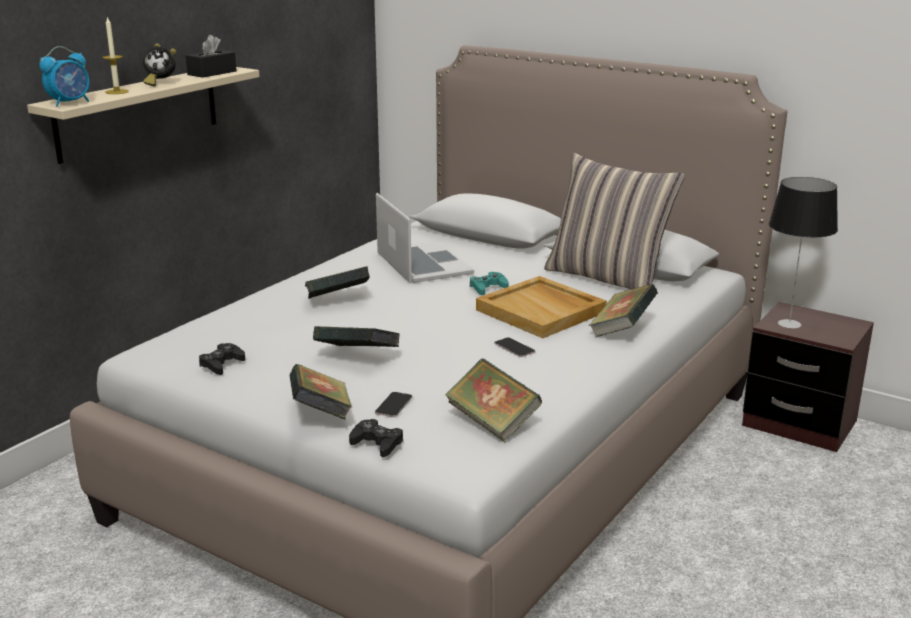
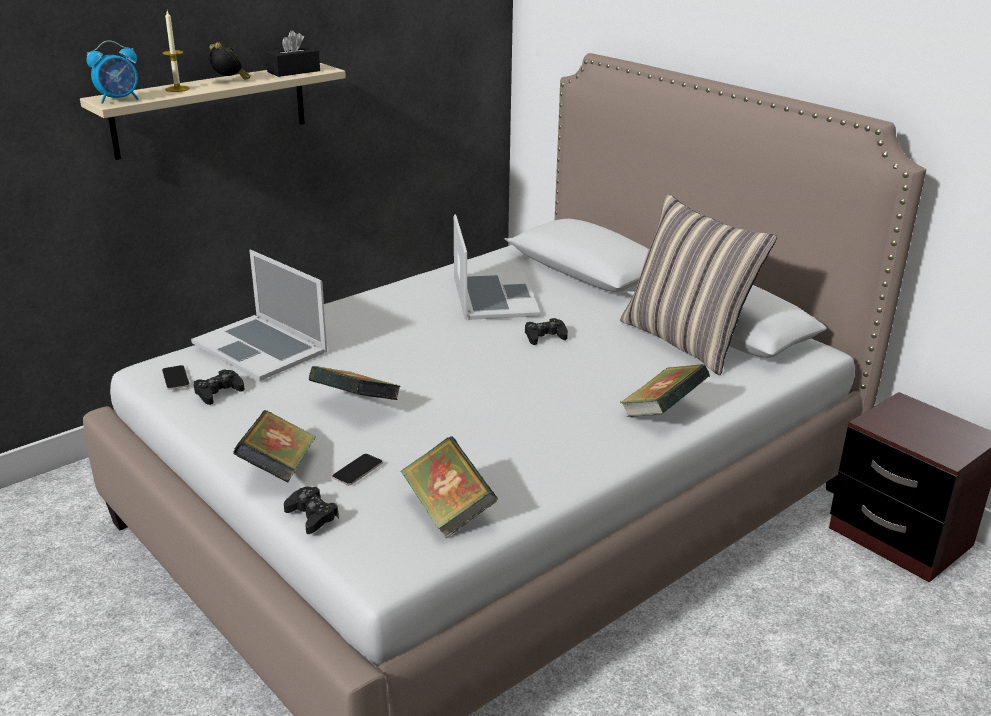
camera: 15 degrees right, 5 degrees up
(160, 83) = (230, 81): alarm clock -> alarm clock turned 150 degrees counterclockwise
(237, 324) = (260, 347): none -> laptop
(337, 301) = (378, 332): book -> none
(488, 288) = (544, 336): turquoise game controller -> black game controller
(514, 348) = (528, 417): phone -> phone (175, 378)
(542, 311) = (586, 374): beige tray -> none
(790, 324) = (896, 424): table lamp -> none

